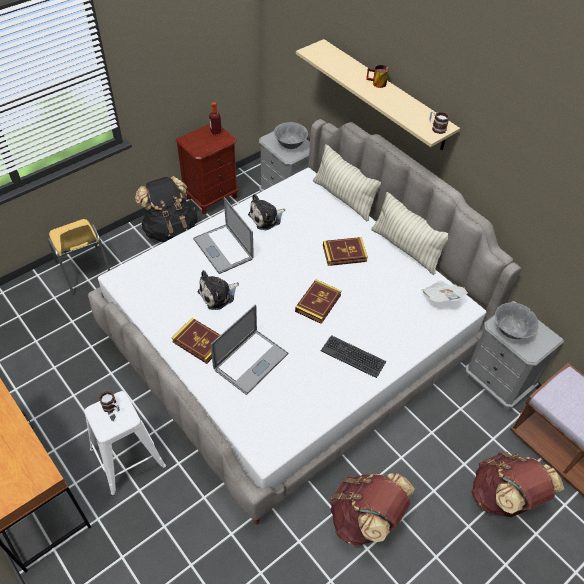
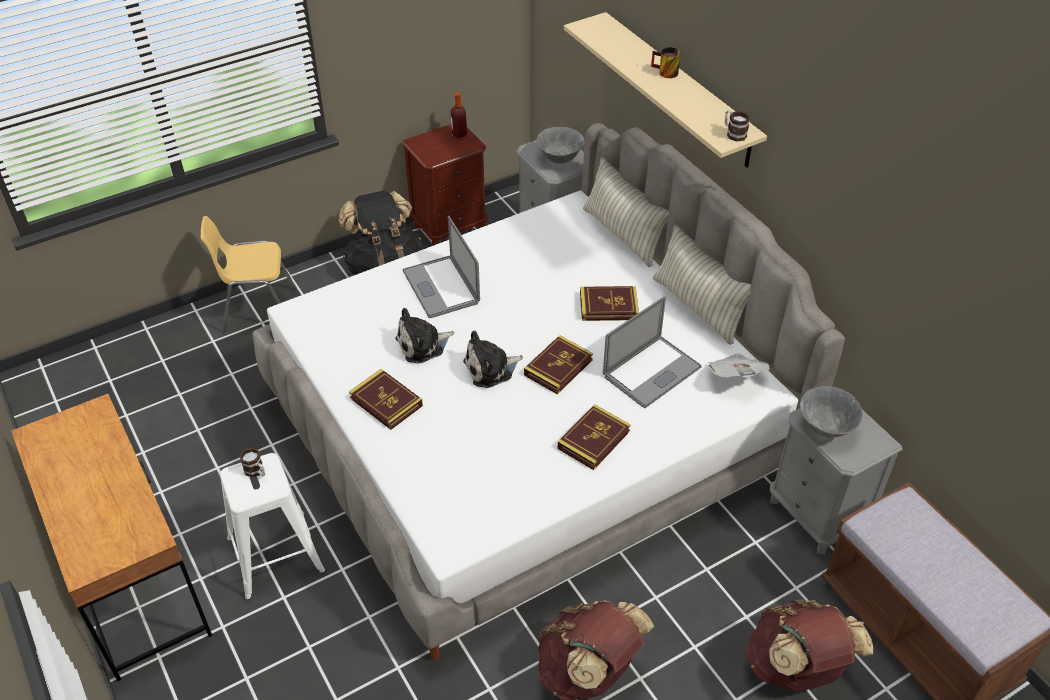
camera: 10 degrees right, 5 degrees down
(84, 271) = (259, 310): yellow chair -> yellow chair turned 105 degrees clockwise
(251, 361) = (451, 433): laptop -> laptop (651, 371)
(266, 218) = (508, 252): plush toy -> plush toy (491, 369)
(353, 356) = (593, 440): keyboard -> book

